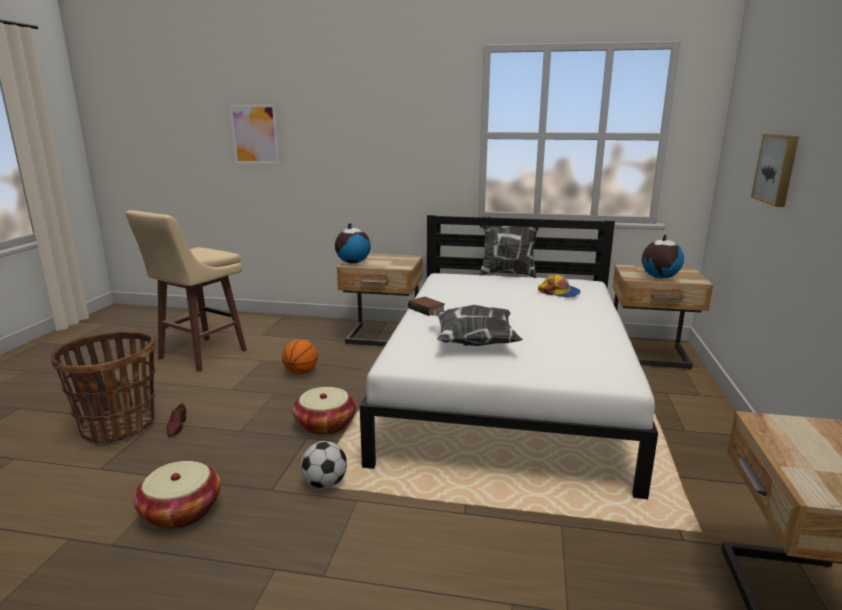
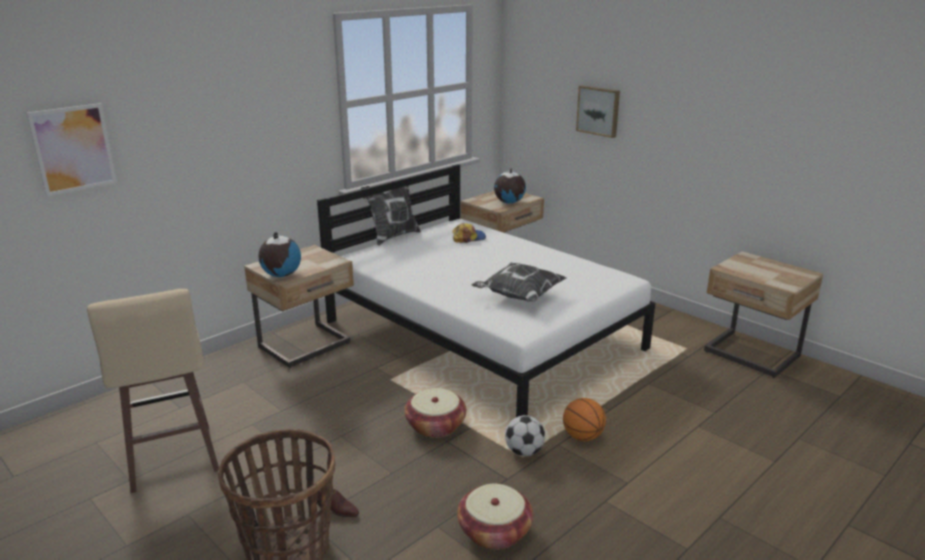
camera: 55 degrees left, 5 degrees up
(301, 372) = (317, 410): basketball -> basketball (582, 437)
(427, 309) = (428, 289): book -> none

